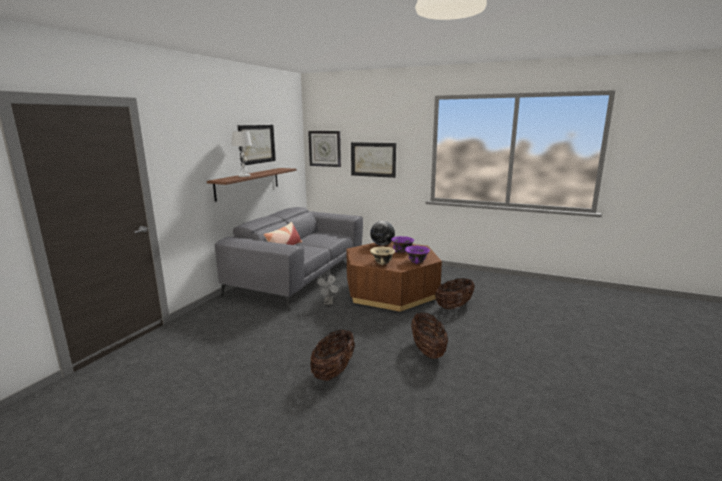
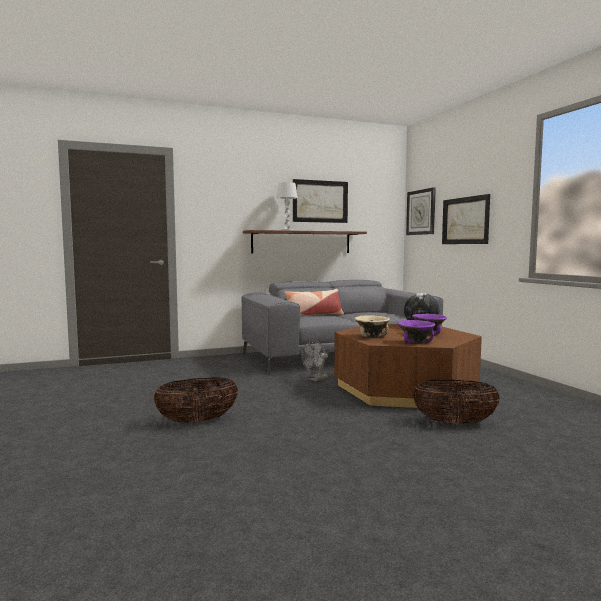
camera: 45 degrees right, 10 degrees down
(428, 351) = (315, 442): basket -> none

